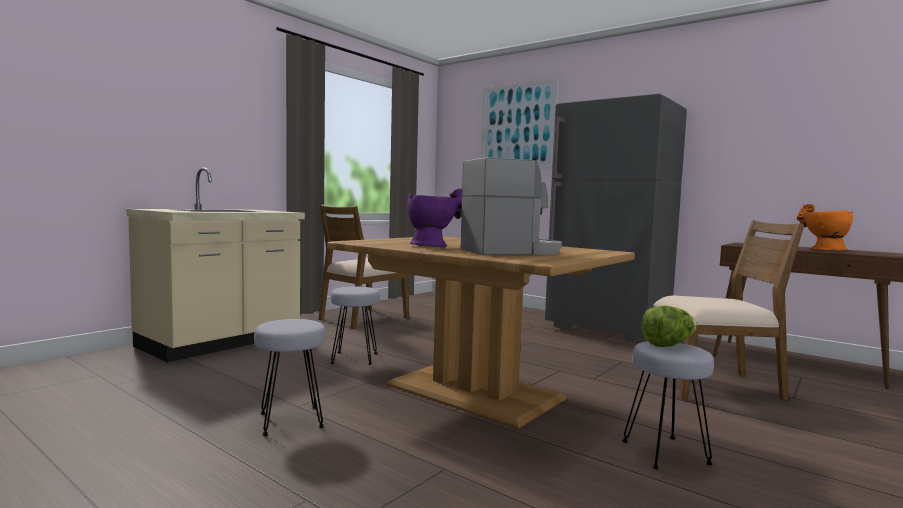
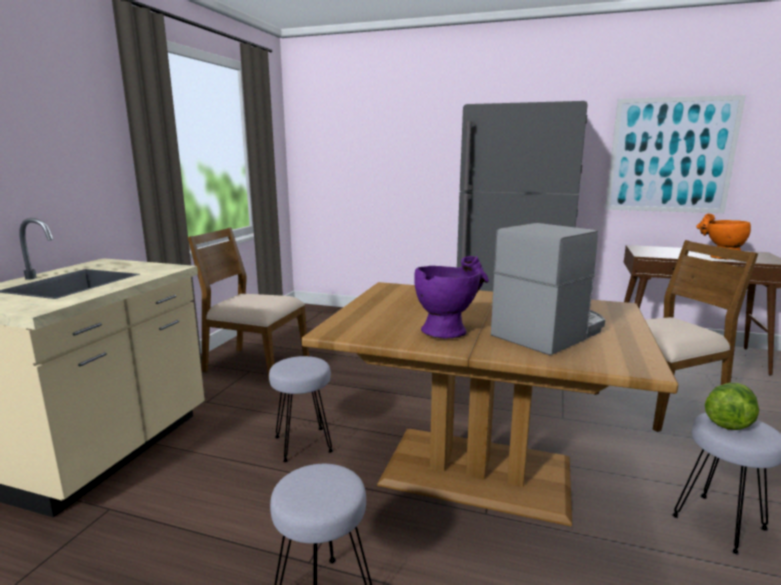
camera: 20 degrees left, 10 degrees up
(362, 318) = (255, 365): brown chair -> brown chair turned 90 degrees clockwise
(517, 126) = (390, 119): picture -> picture (670, 155)

